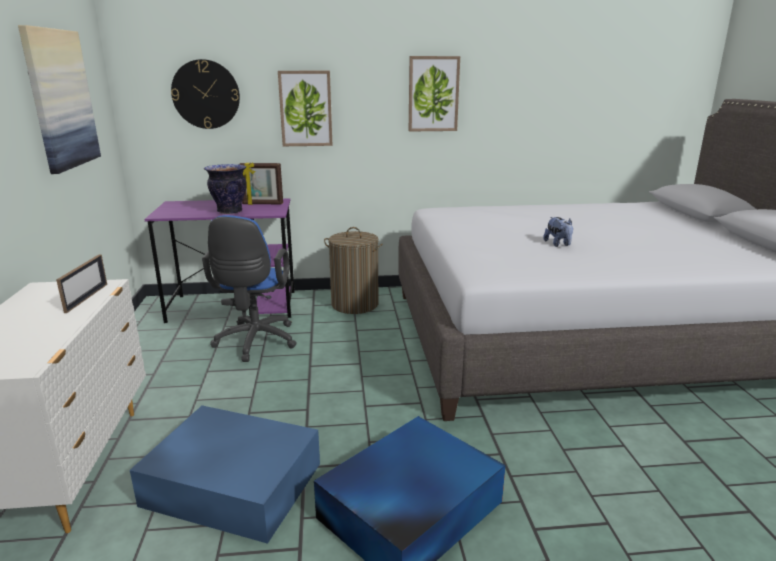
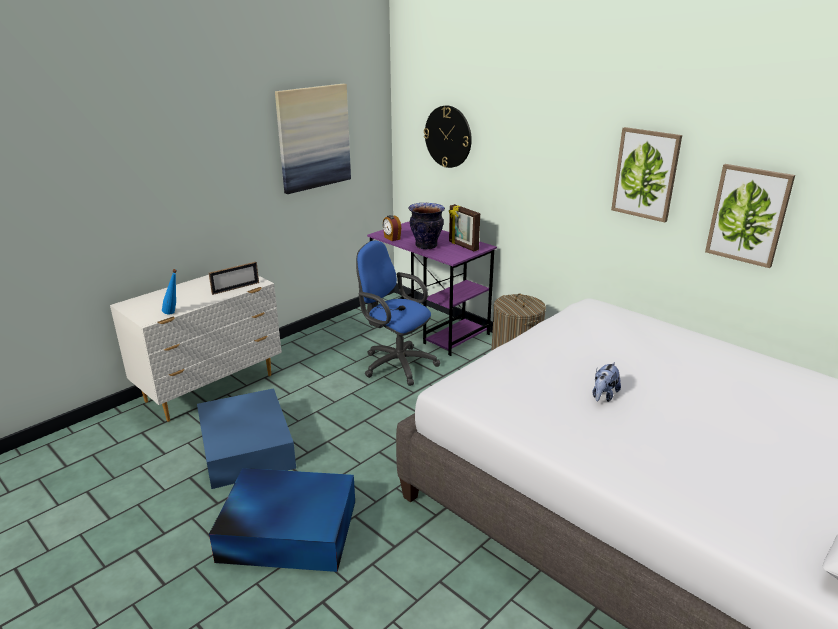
camera: 50 degrees right, 5 degrees up
(55, 346) = (174, 314): none -> blue bottle
(180, 215) = (391, 238): none -> alarm clock
(255, 343) = (395, 364): blue office chair -> blue office chair turned 75 degrees clockwise
(305, 108) = (520, 164): picture -> picture (748, 215)

